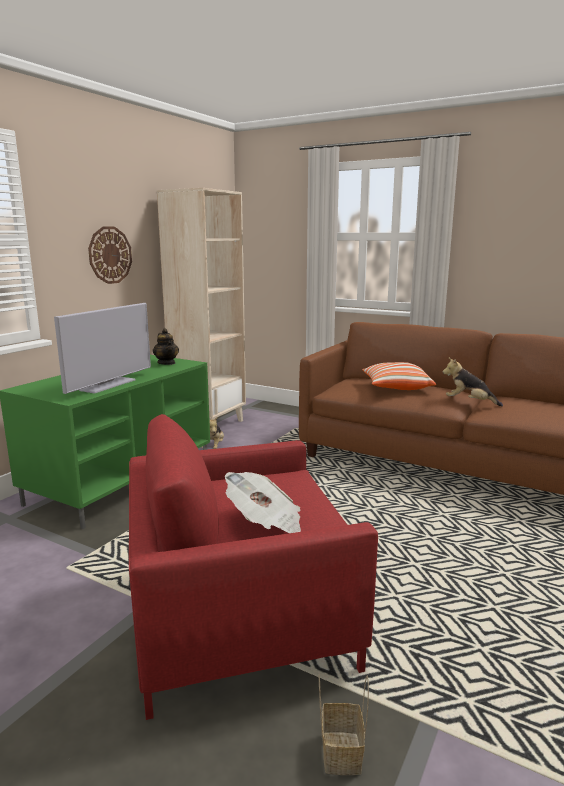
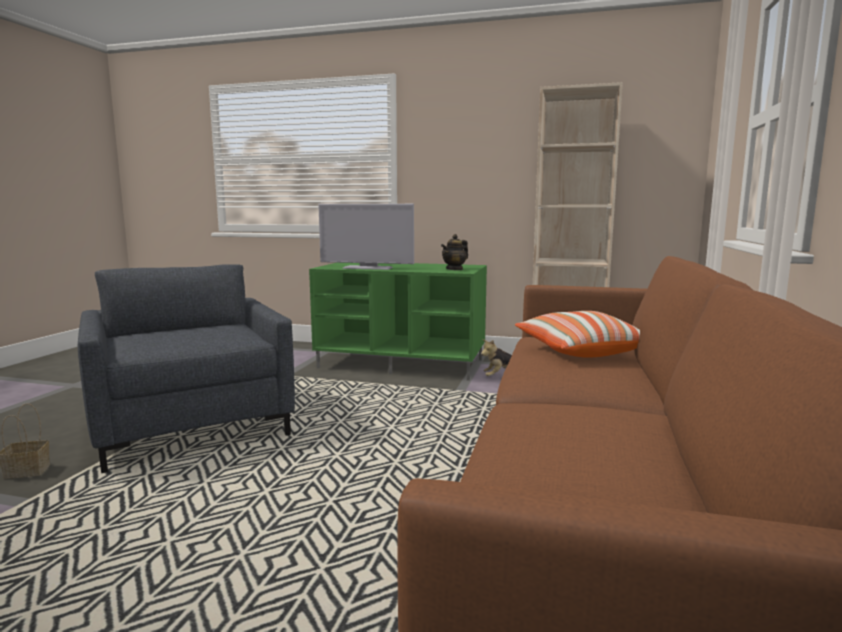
camera: 75 degrees right, 5 degrees down
(110, 255) = (477, 168): wall clock -> none
(239, 617) = (192, 425): red armchair -> grey armchair
(265, 522) = (154, 337): newspaper -> none
(469, 402) = (561, 390): plush toy -> none

